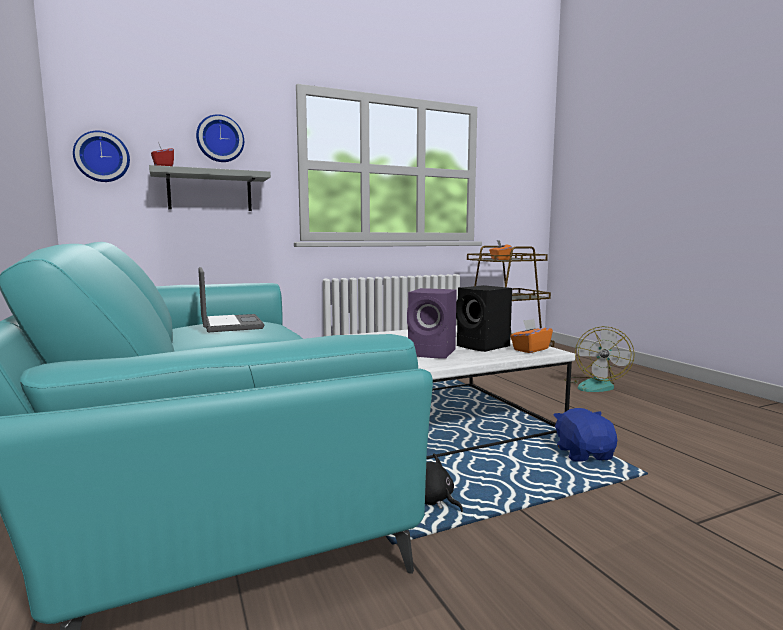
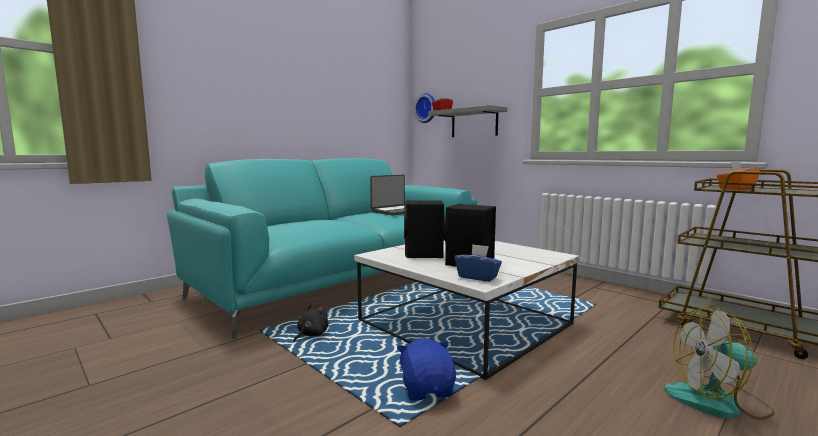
camera: 70 degrees right, 0 degrees up
(220, 139) = (482, 84): wall clock -> none
(433, 353) = (423, 254): purple speaker -> black speaker
(530, 349) = (477, 277): orange tissue box -> blue tissue box
(584, 454) = (427, 389): blue plush toy -> blue plush toy turned 75 degrees counterclockwise

